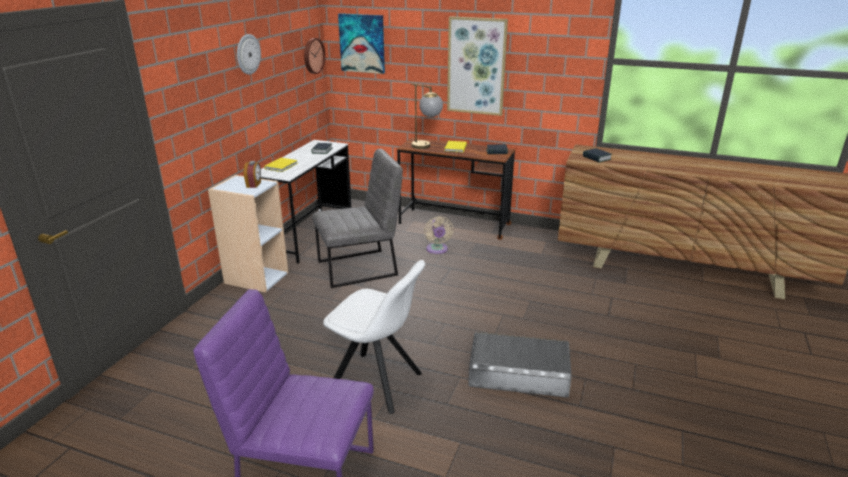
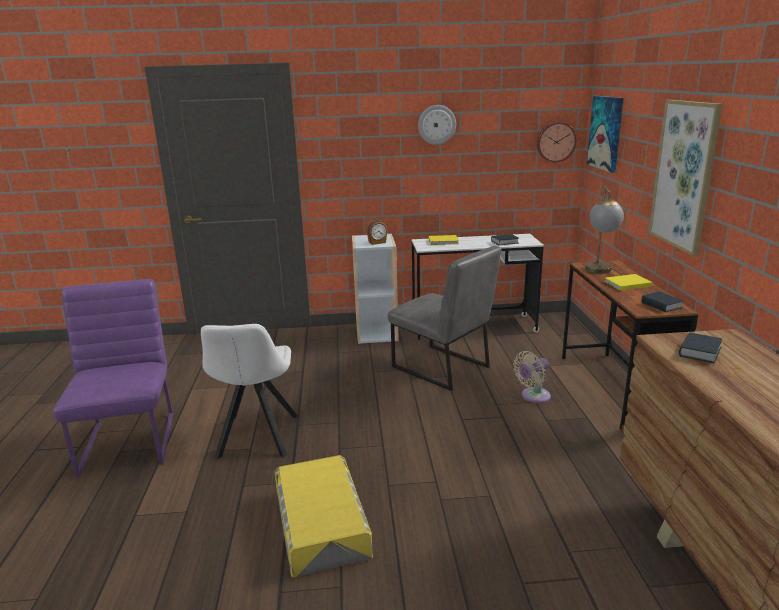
camera: 65 degrees right, 5 degrees down
(518, 372) = (321, 523): grey storage box -> yellow storage box

